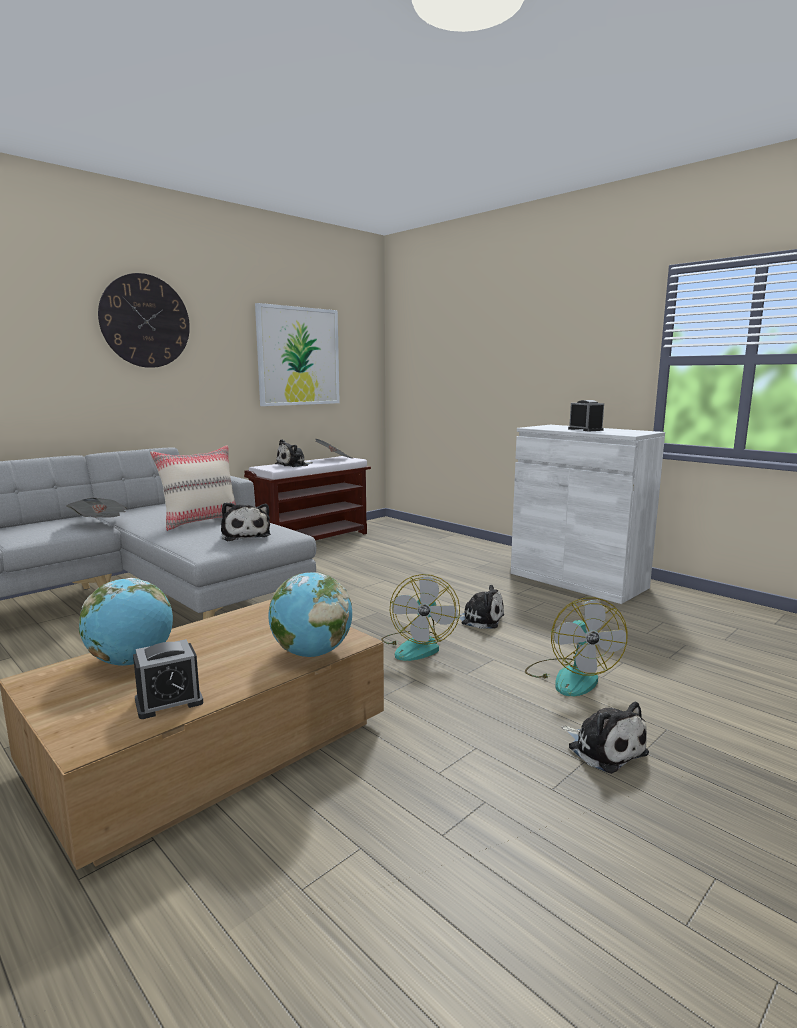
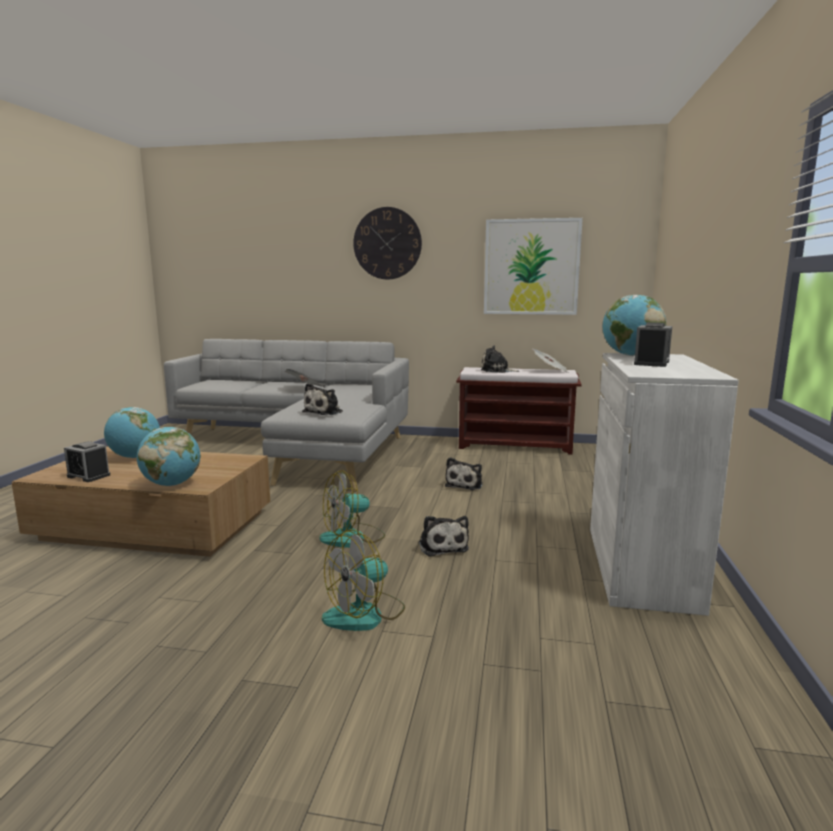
camera: 55 degrees right, 0 degrees up
(201, 522) = (342, 399): beige pillow -> none
(543, 427) = (630, 355): none -> globe
(604, 748) = (234, 657): plush toy -> plush toy (465, 484)

